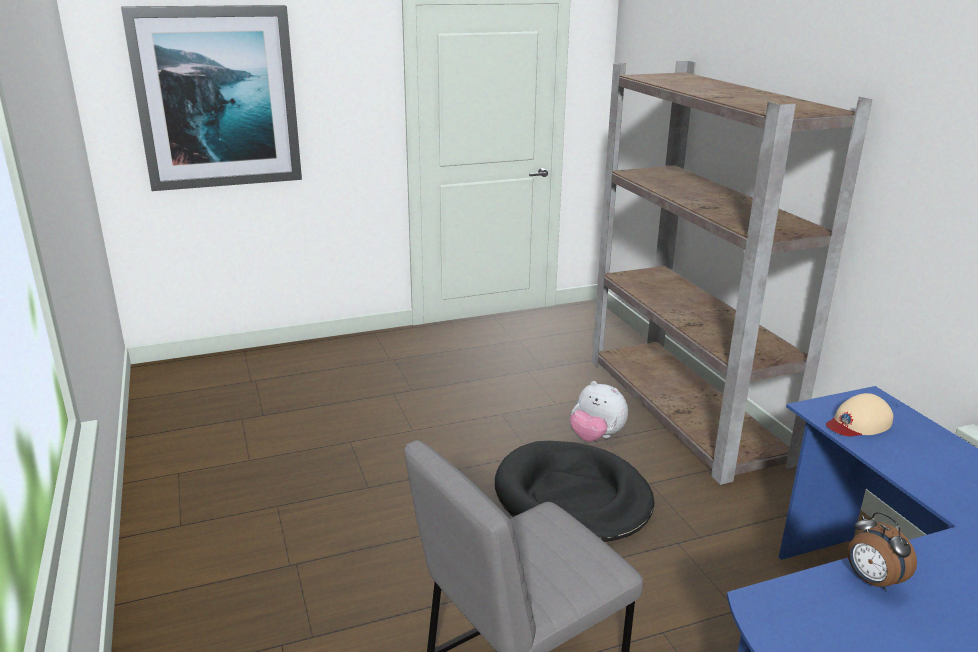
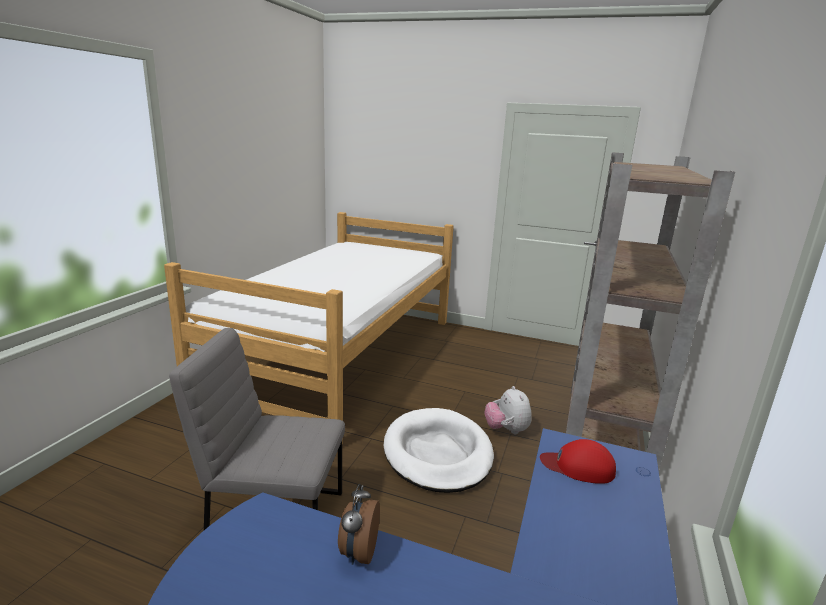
camera: 40 degrees right, 5 degrees down
(217, 97) = (389, 160): picture -> none
(288, 439) = (340, 356): none -> bed
(572, 497) = (437, 453): black dog bed -> white dog bed
(858, 423) = (578, 466): beige cap -> red cap

